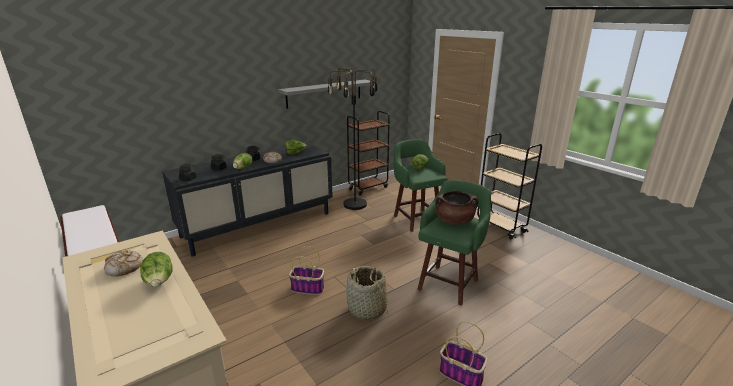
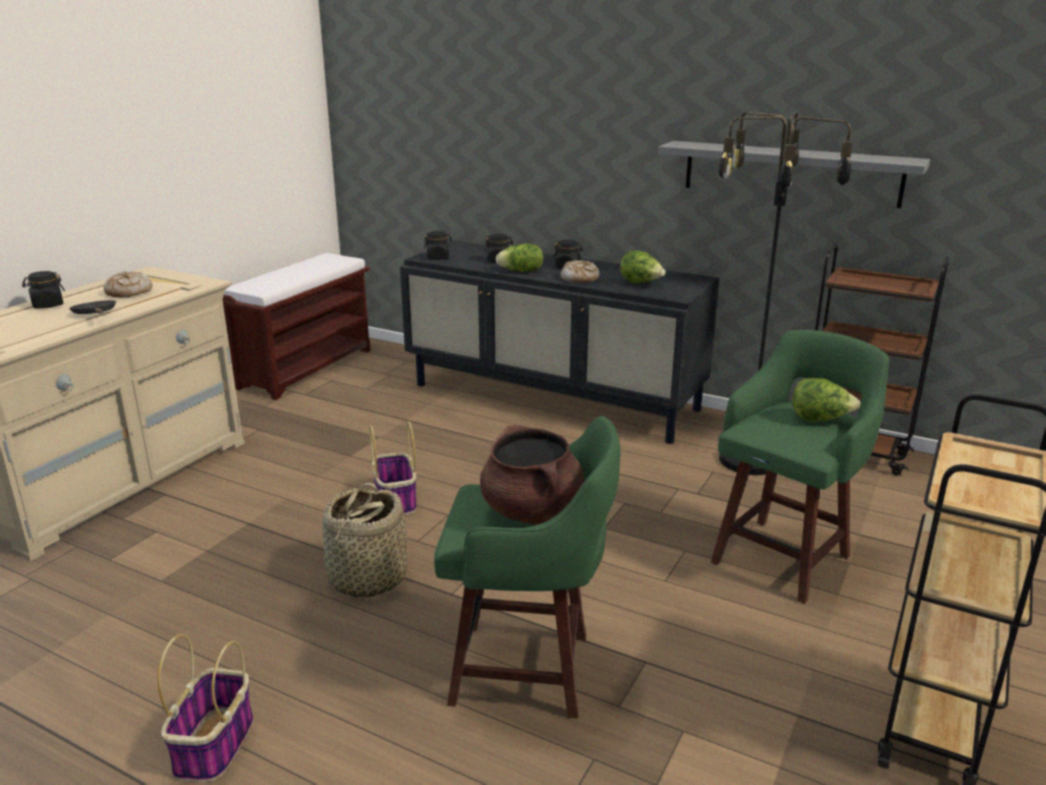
camera: 65 degrees right, 0 degrees up
(99, 305) = (47, 305): none -> black jar
(159, 282) = (95, 314): lettuce -> black frying pan

